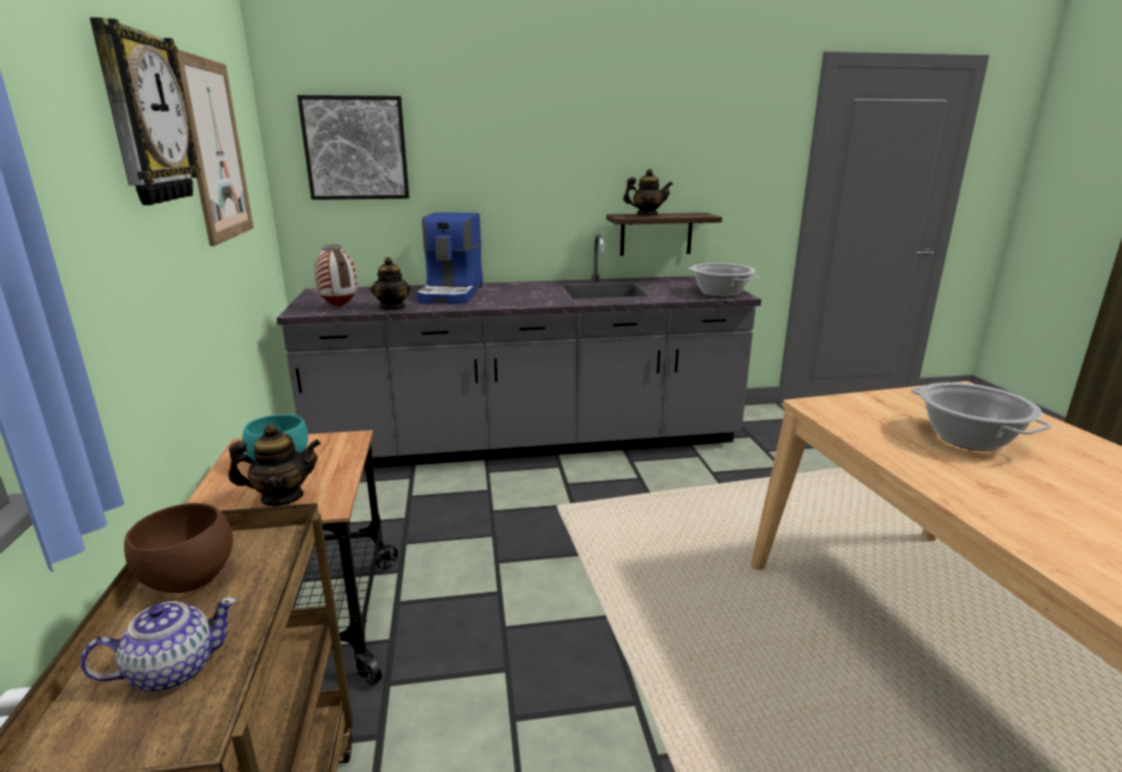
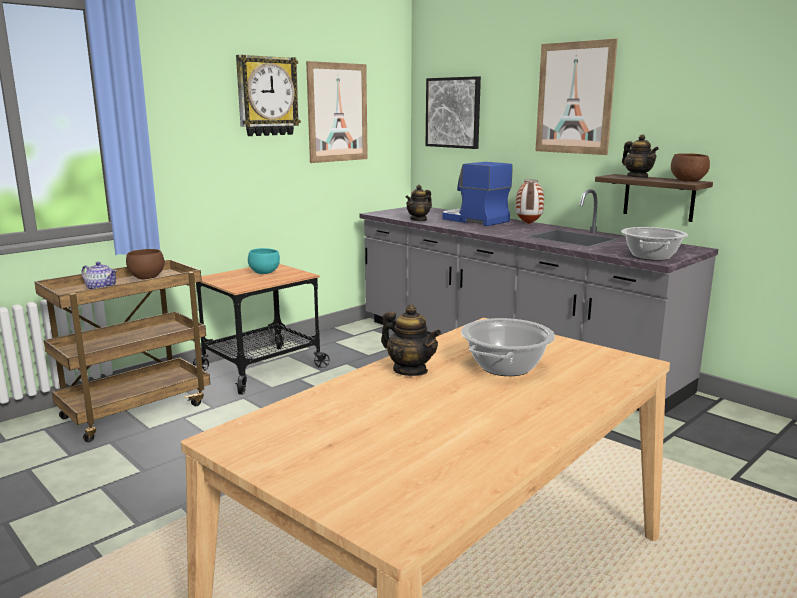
camera: 55 degrees right, 5 degrees down
(282, 497) = (237, 281): teapot -> teapot (410, 370)
(338, 307) = (398, 214): vase -> vase (528, 224)
(452, 293) = (474, 220): coffee machine -> coffee machine turned 75 degrees clockwise
(550, 129) = (574, 98): none -> picture
(699, 214) = (689, 181): none -> brown bowl

